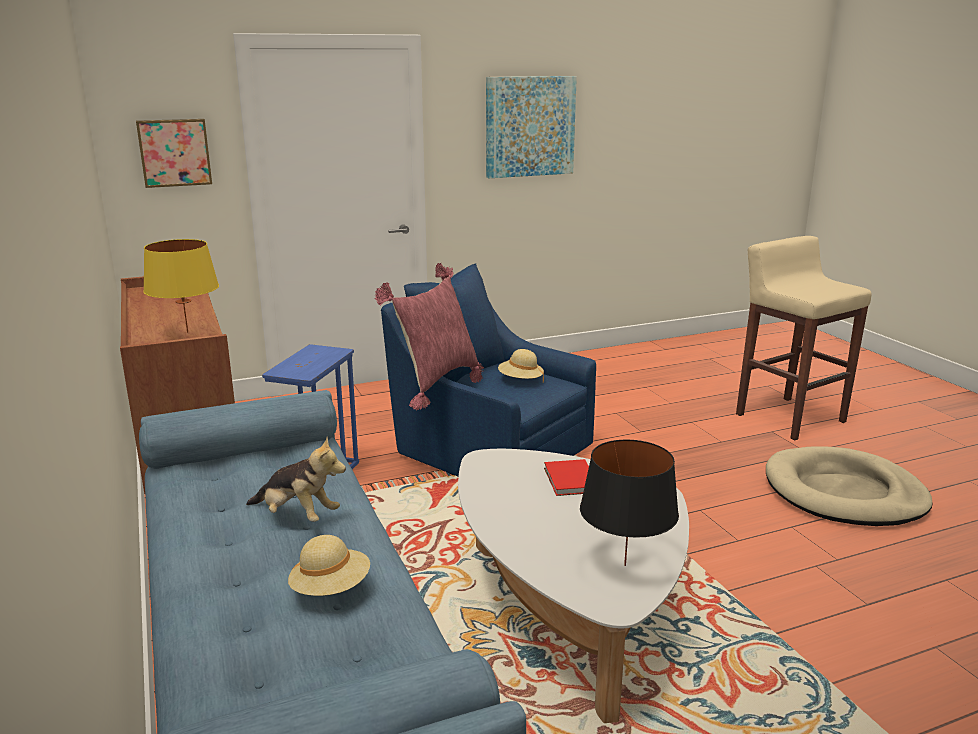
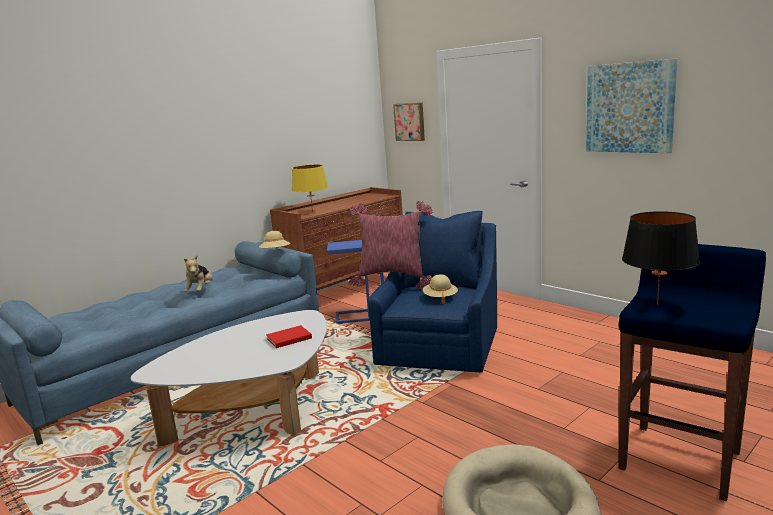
camera: 70 degrees right, 5 degrees down
(331, 588) = (138, 310): beige hat -> beige hat (275, 252)
(625, 565) = (189, 369): black table lamp -> black table lamp (657, 304)
(789, 418) = (680, 459): beige stool -> blue stool

